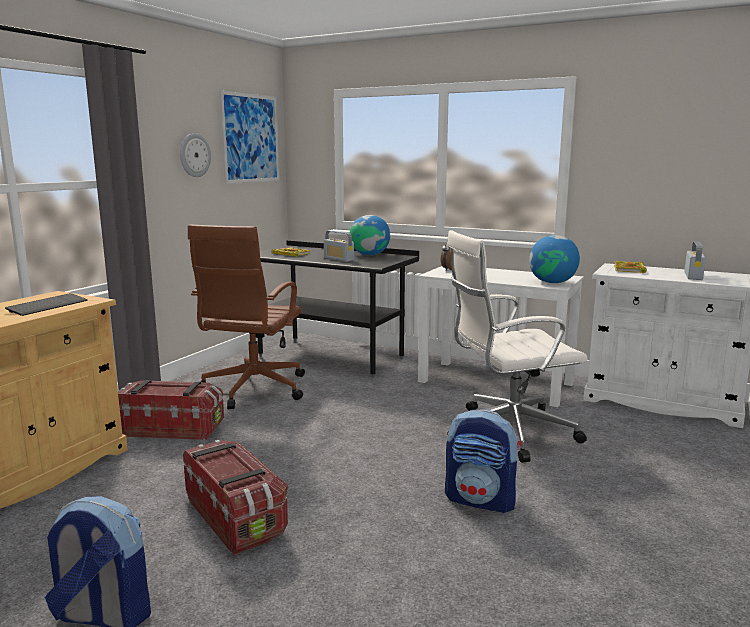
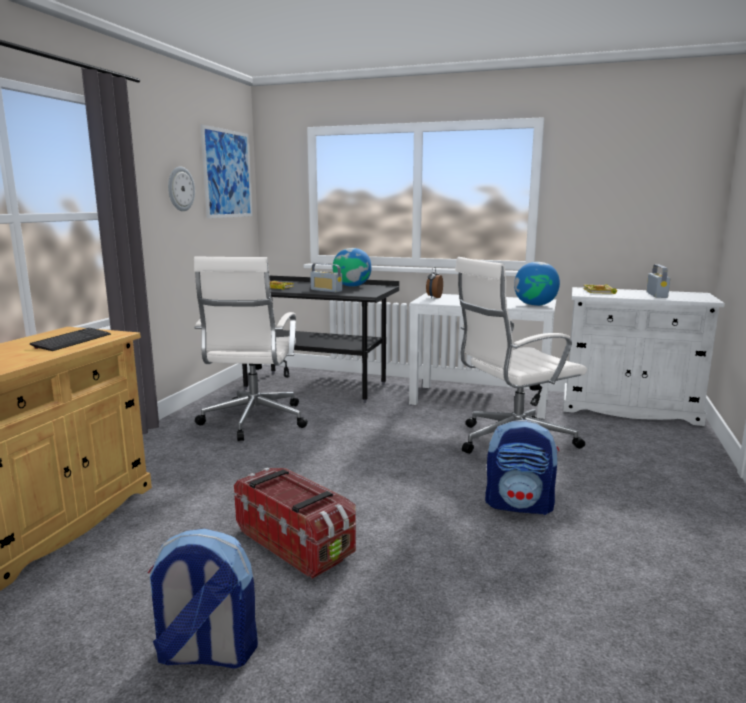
camera: 10 degrees left, 0 degrees up
(171, 429) = (188, 464): storage box -> none
(252, 390) = (253, 421): brown office chair -> white office chair

